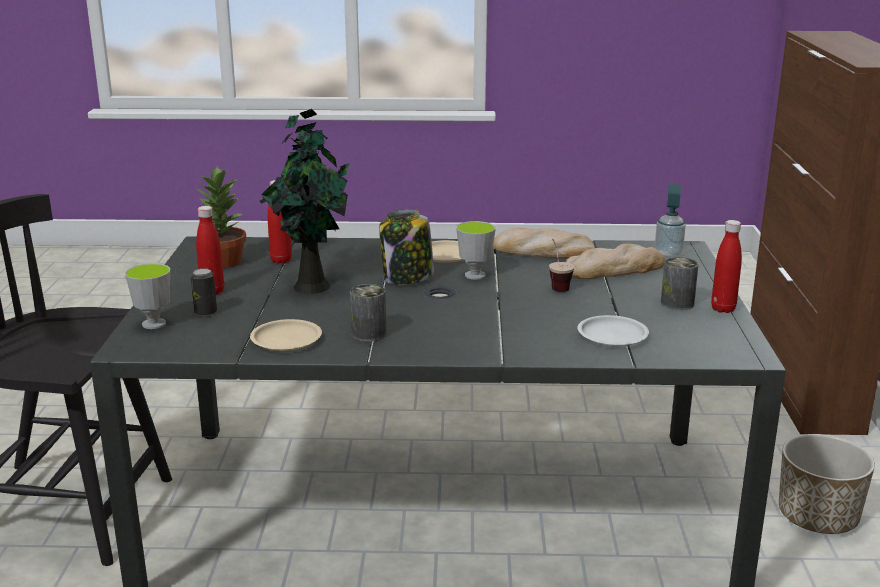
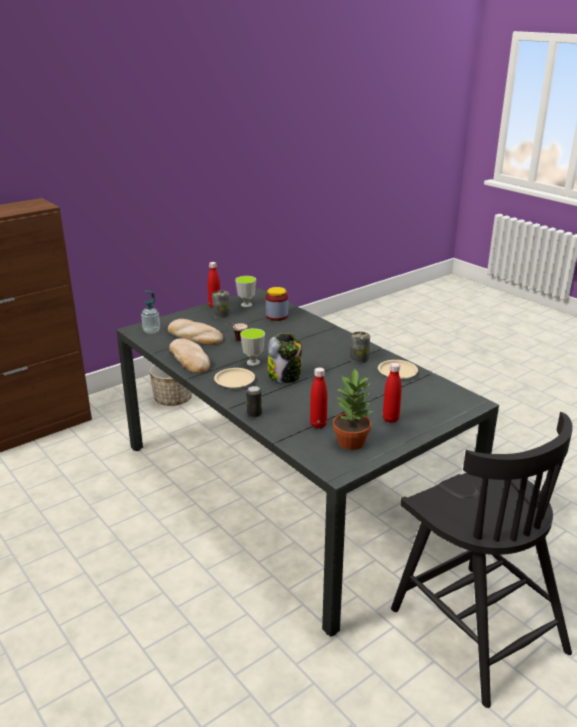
camera: 130 degrees left, 5 degrees up
(154, 324) = (447, 411): cup -> cup (246, 305)
(205, 312) = (412, 406): can -> can (254, 414)
(311, 285) = (335, 397): potted plant -> none
(613, 336) = (277, 316): white plate -> jar

